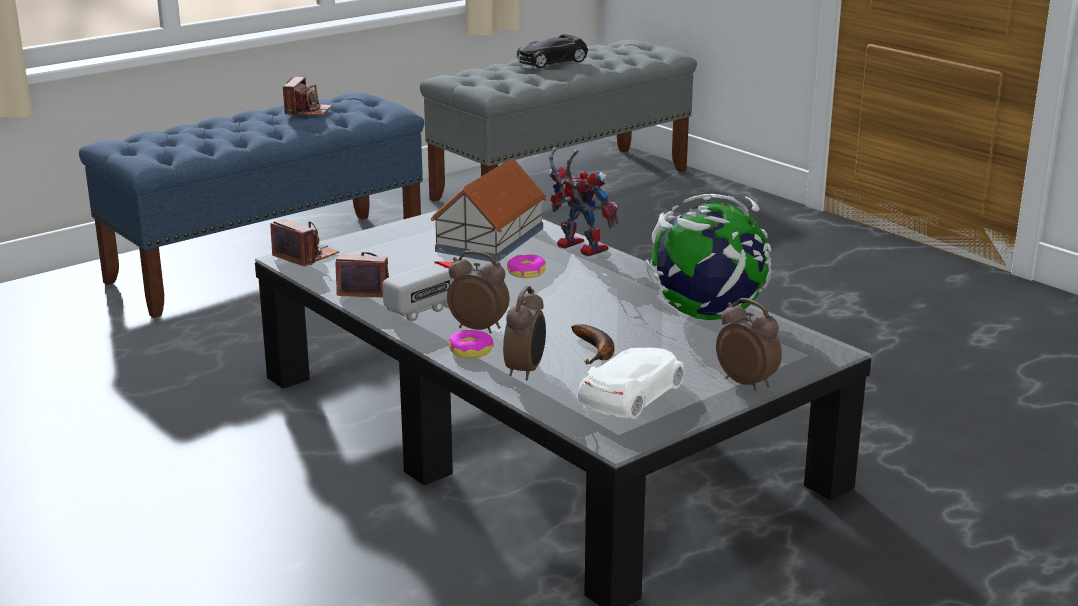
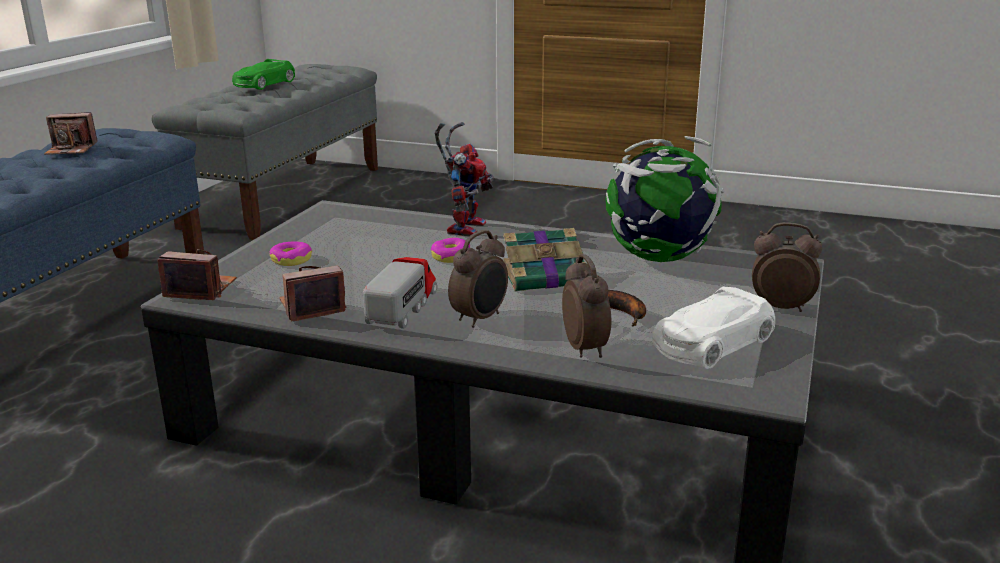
camera: 30 degrees left, 0 degrees up
(307, 111) = (71, 149): camera -> camera turned 105 degrees clockwise
(471, 351) = (505, 343): donut -> donut (291, 260)
(479, 328) = (480, 318): alarm clock -> alarm clock turned 135 degrees clockwise
(489, 240) = (374, 236): toy house -> none
(551, 62) = (264, 84): black toy car -> green toy car
(576, 248) = (464, 227): toy robot -> toy robot turned 90 degrees clockwise
(581, 308) = (546, 277): none -> book
(633, 394) = (712, 344): white toy car -> white toy car turned 135 degrees counterclockwise

